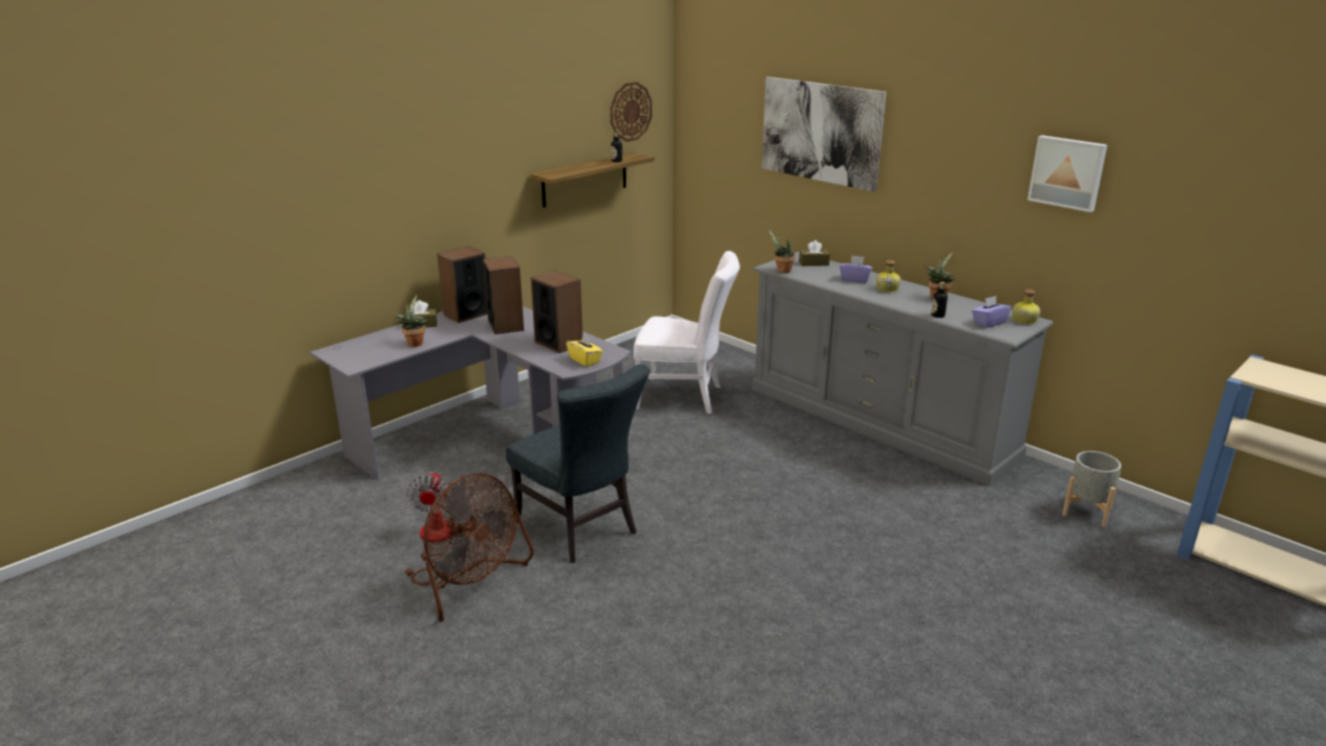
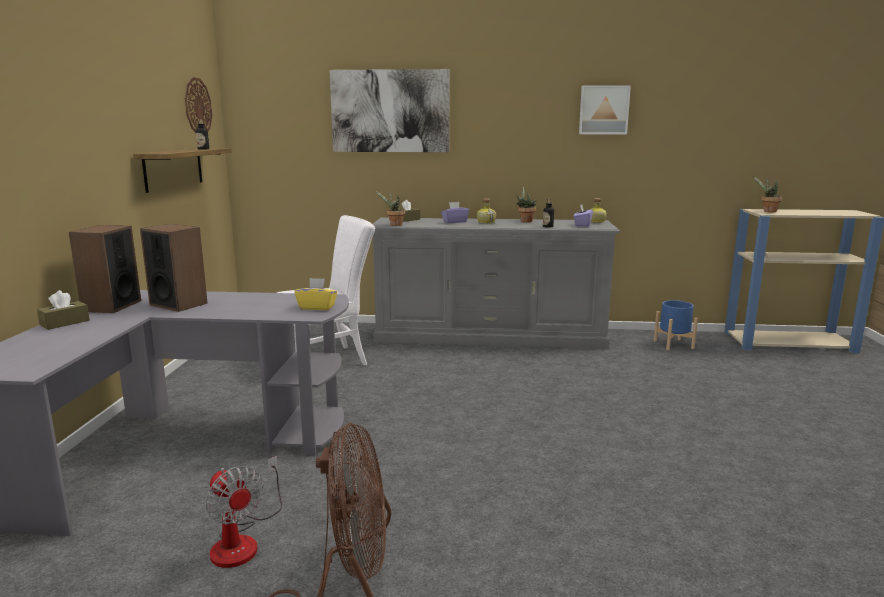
camera: 40 degrees left, 10 degrees down
(414, 343) = (84, 336): potted plant -> potted plant (767, 211)
(559, 343) = (264, 303): speaker -> none
(581, 529) = (389, 481): grey chair -> none
(1087, 511) = (673, 344): grey planter -> blue planter

